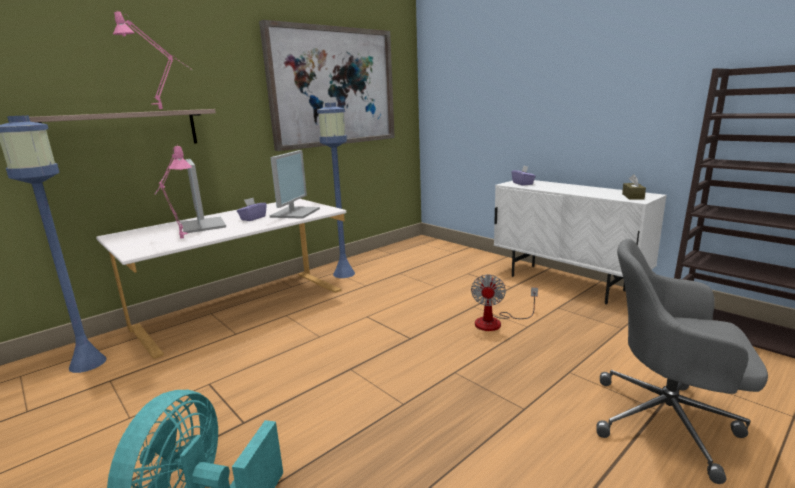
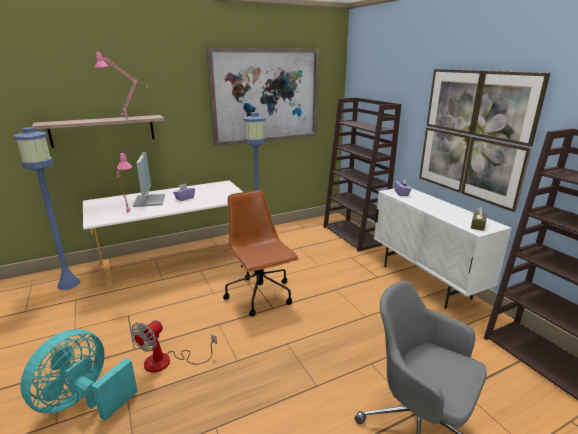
camera: 15 degrees right, 5 degrees up
(295, 212) = (215, 197): monitor -> none
(385, 328) = (261, 295): none -> brown office chair
(456, 253) = (354, 235): none -> brown bookcase
(496, 322) = (344, 307): fan -> fan (167, 362)
(602, 102) = (473, 135): none -> picture

